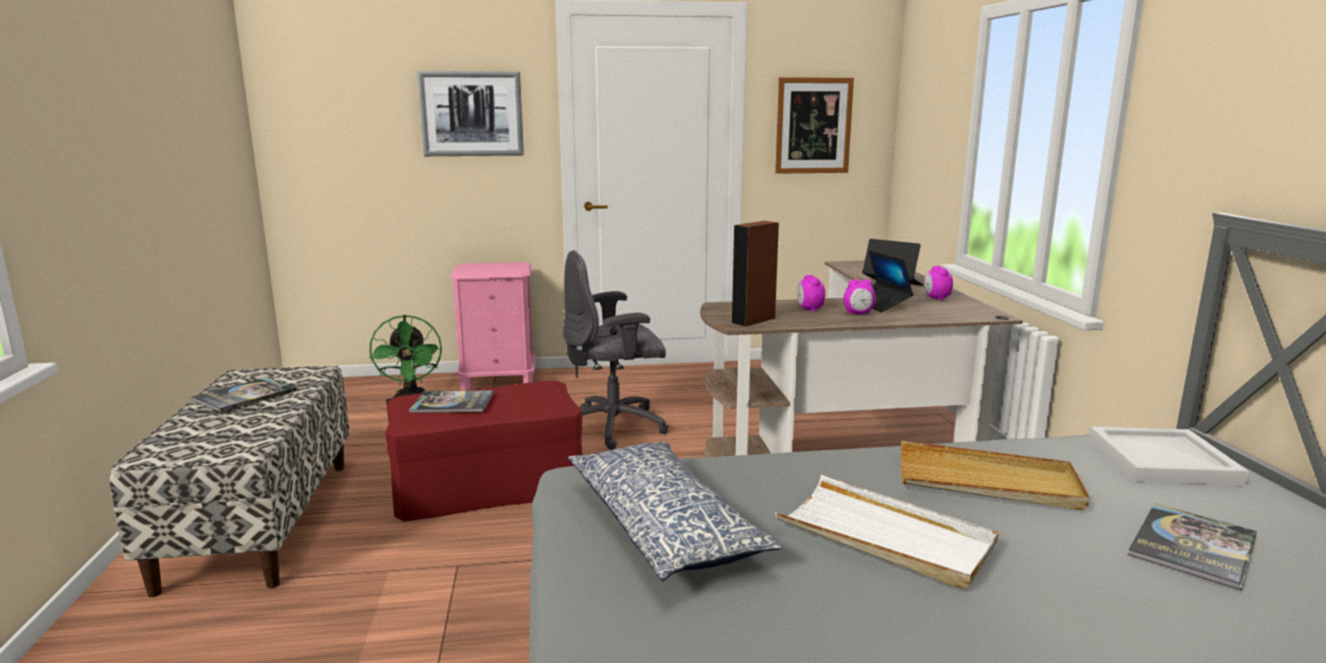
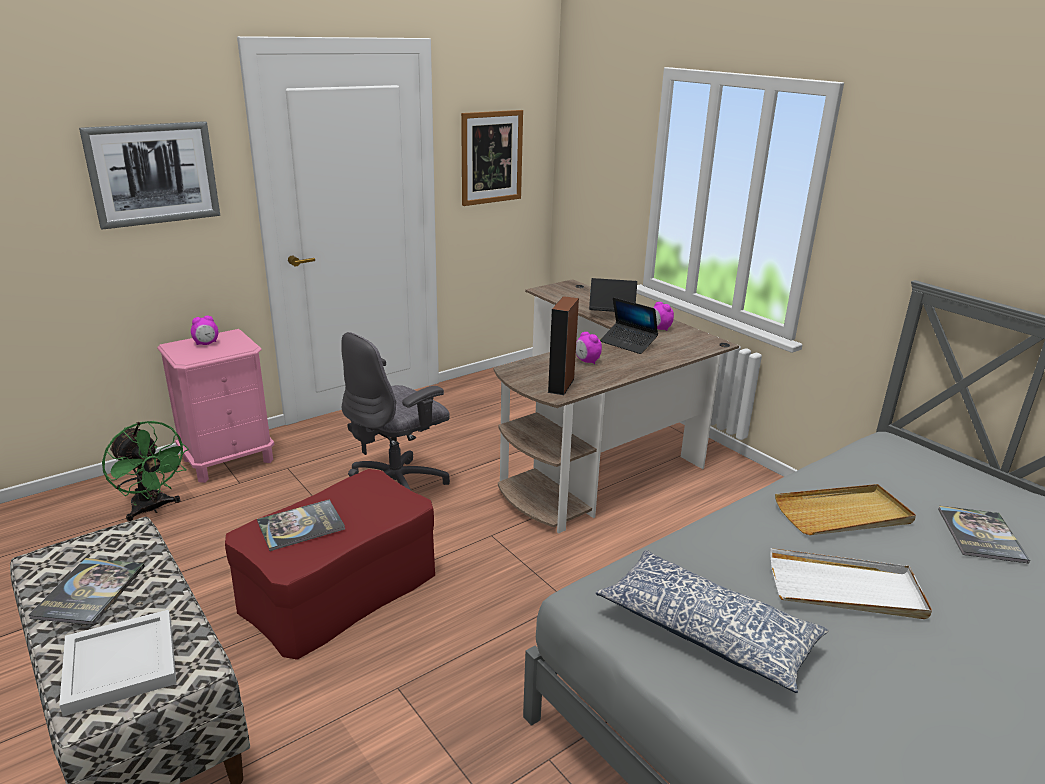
camera: 30 degrees left, 10 degrees up
(858, 314) = (627, 360): alarm clock -> alarm clock (206, 344)
(1159, 460) = (904, 462): white tray -> white tray (119, 663)

